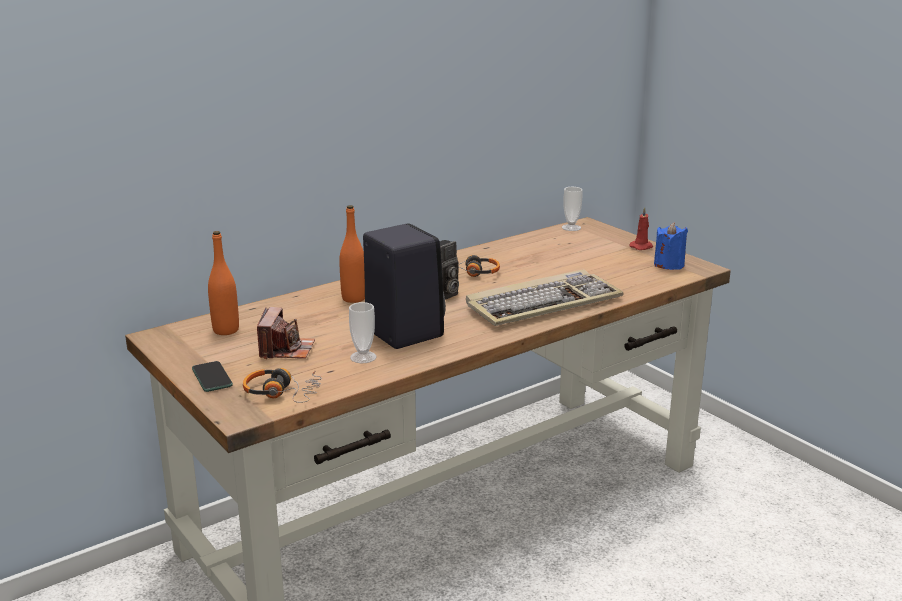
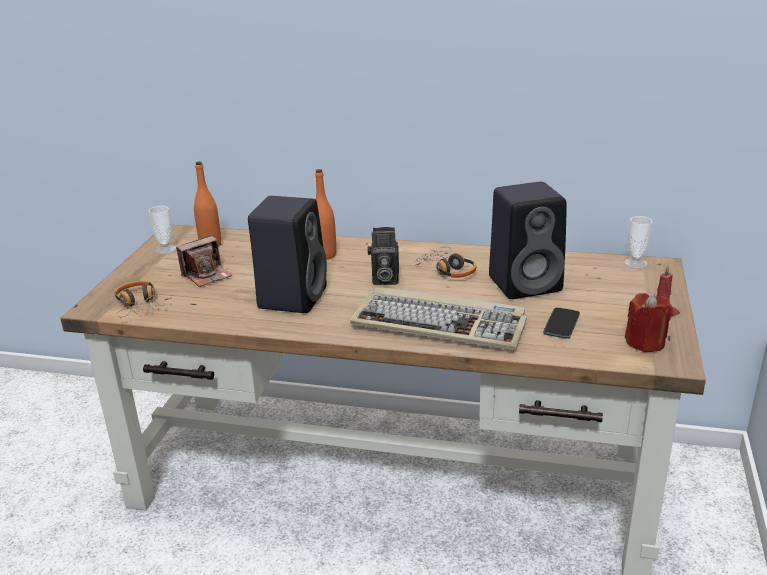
camera: 50 degrees right, 5 degrees up
(212, 377) = (135, 274): phone -> phone (561, 324)
(363, 357) = (230, 304): cup -> cup (165, 249)
(538, 261) = (527, 283): none -> black speaker
(669, 265) = (645, 342): blue candle -> red candle

